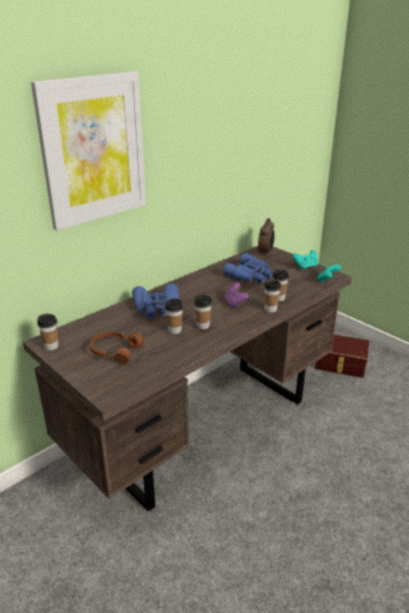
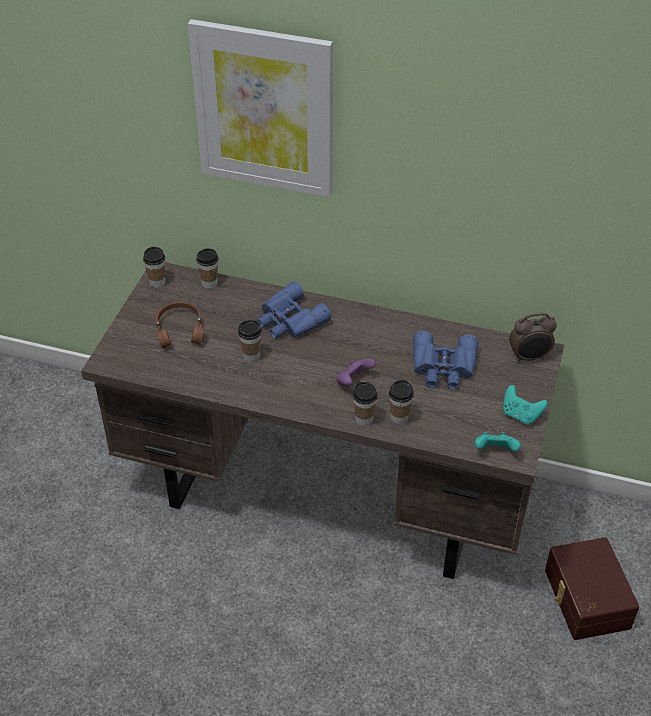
camera: 60 degrees right, 15 degrees up
(203, 326) = (278, 375): cup -> cup (209, 283)

